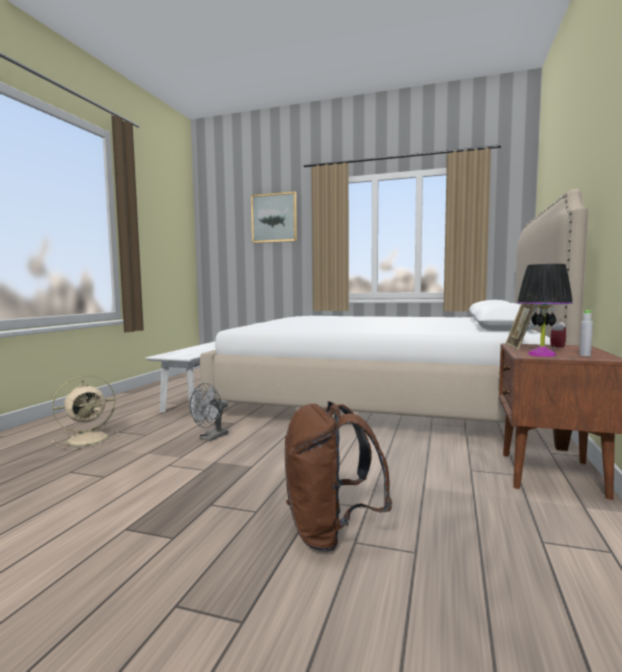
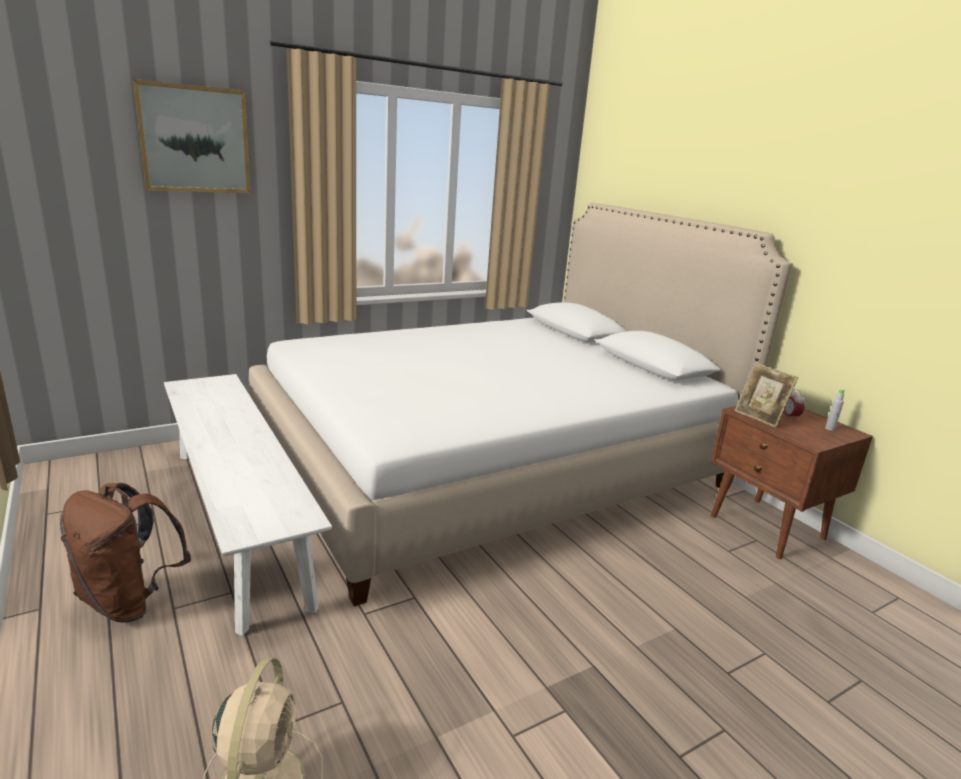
camera: 50 degrees left, 15 degrees up
(210, 438) = (448, 646): grey fan -> none
(330, 533) = (802, 705): brown backpack -> brown backpack (129, 601)
(542, 354) = (812, 436): black table lamp -> none

